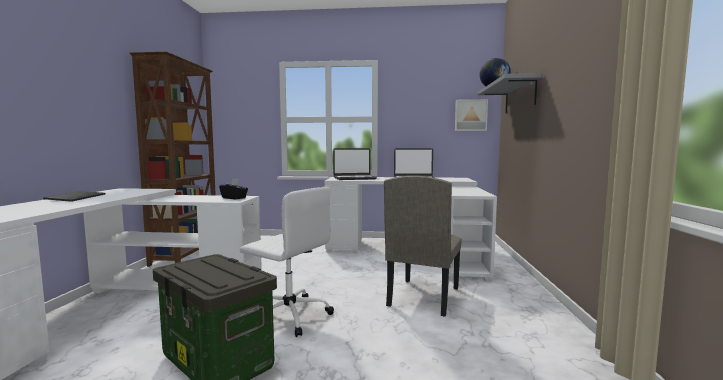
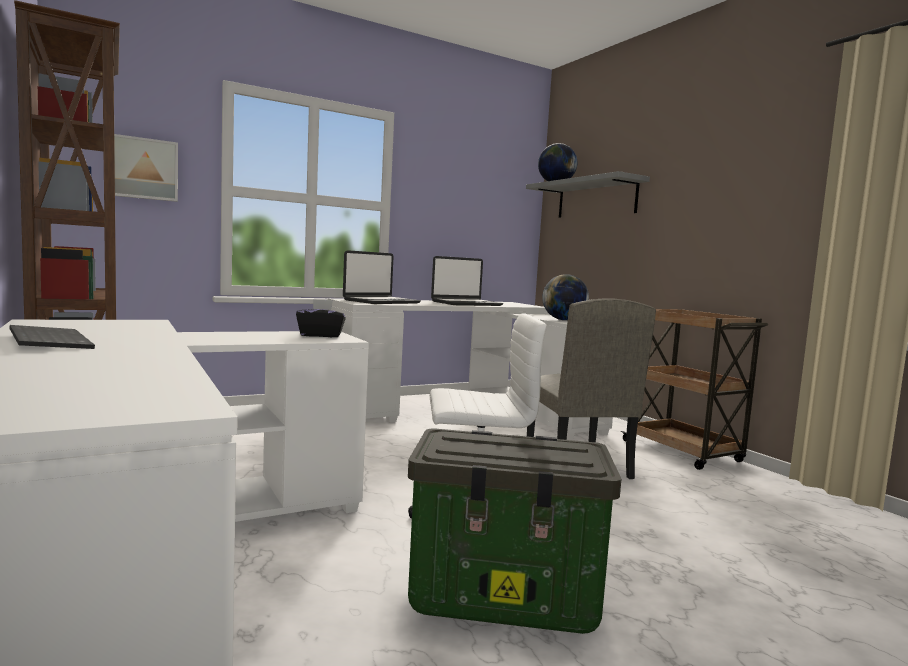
camera: 35 degrees left, 0 degrees up
(462, 191) = (563, 320): none -> globe
(470, 115) = (509, 215): picture -> picture (145, 169)
(534, 305) = (683, 452): none -> brown cart

